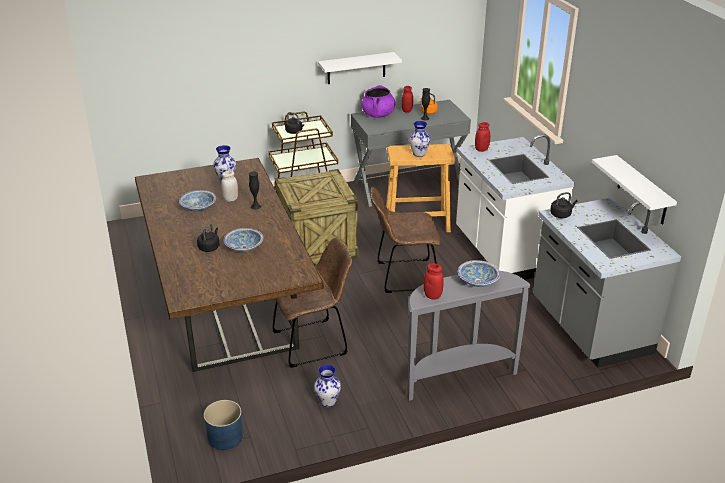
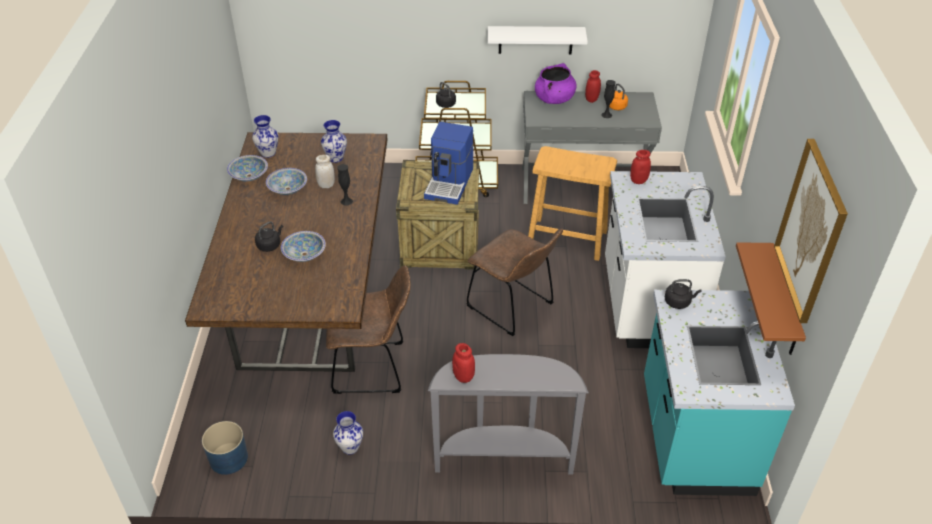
camera: 20 degrees right, 10 degrees up
(324, 186) = (450, 183): none -> coffee machine
(403, 276) = (513, 307): brown chair -> brown chair turned 150 degrees counterclockwise
(418, 154) = (571, 165): vase -> vase (267, 153)
(478, 281) = (527, 370): bowl -> bowl (249, 175)
(589, 328) = (693, 437): grey counter -> turquoise counter
(642, 191) = (784, 302): white shelf -> brown shelf
(659, 123) = (810, 231): none -> picture

